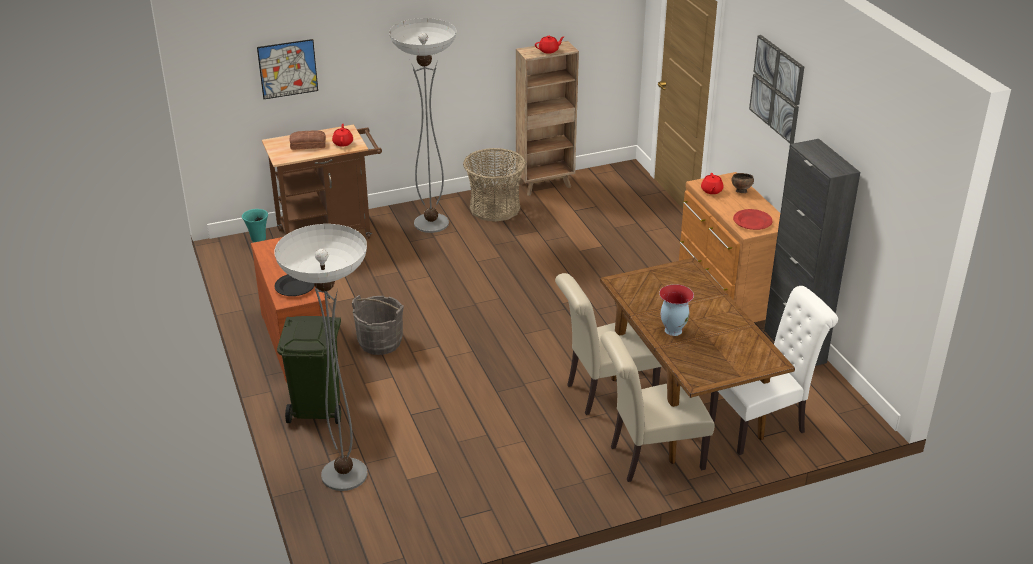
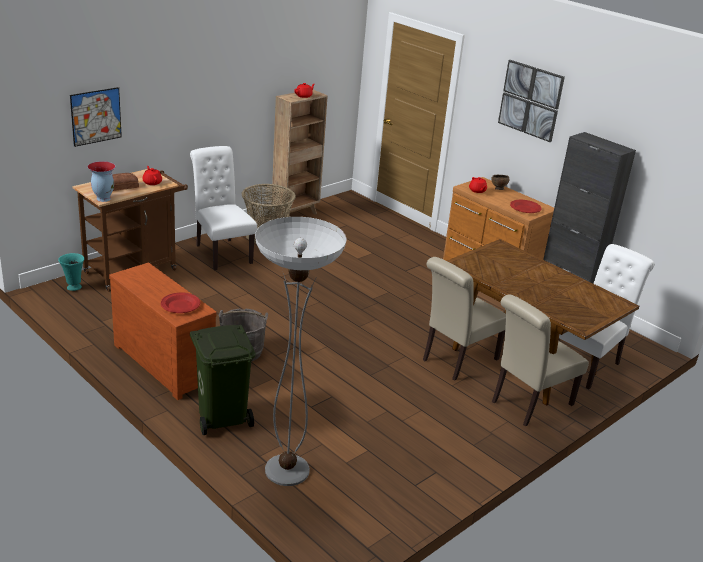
camera: 25 degrees left, 5 degrees down
(295, 287) = (180, 305): black plate -> red plate
(431, 223) = (221, 252): floor lamp -> white chair
(673, 330) = (531, 292): vase -> vase (103, 198)

